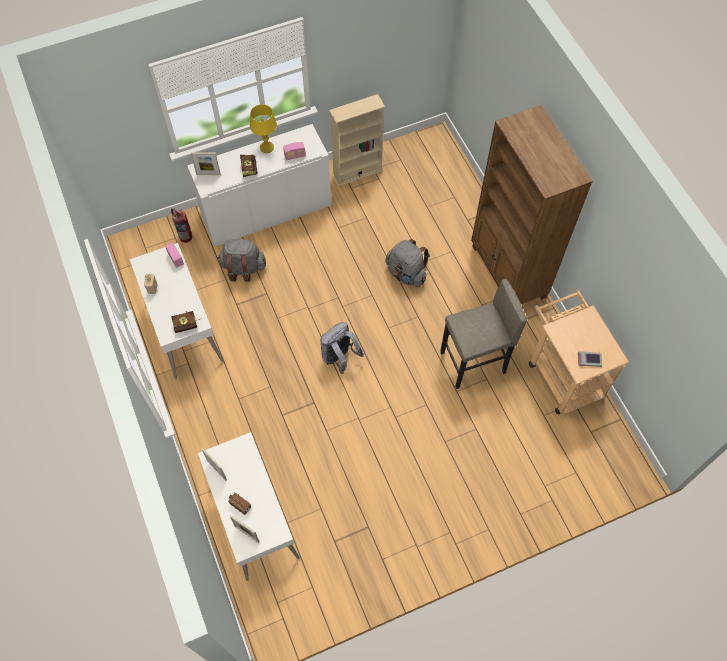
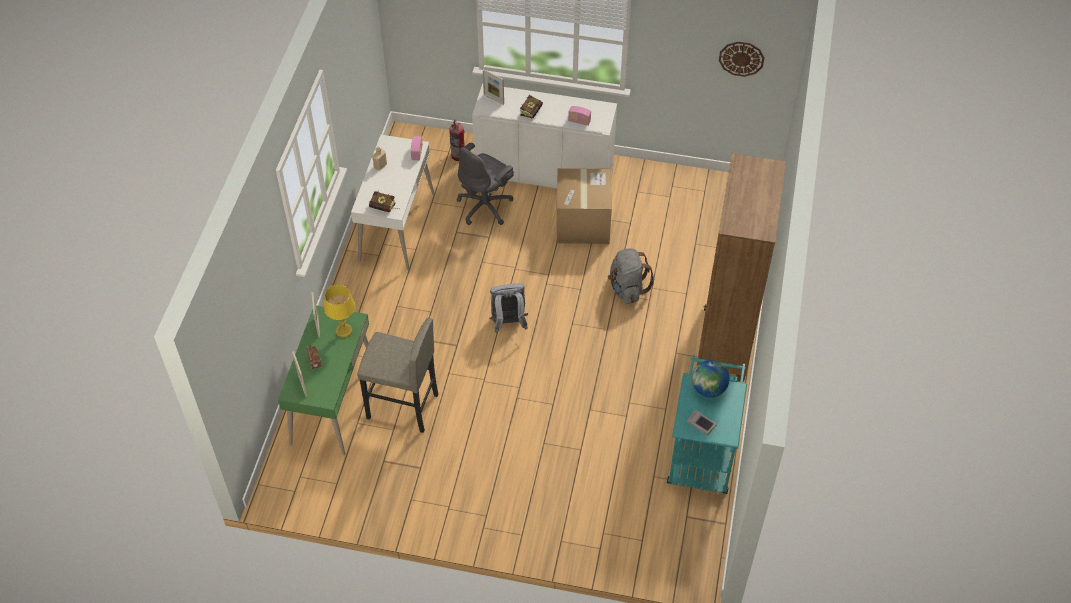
camera: 35 degrees right, 10 degrees down
(243, 268) = (485, 206): grey backpack -> grey office chair
(253, 518) = (333, 403): white desk -> green desk
(266, 147) = (560, 103): yellow table lamp -> yellow table lamp (344, 331)
(330, 238) = (582, 223): none -> cardboard box
(357, 172) = (654, 181): beige bookcase -> none
(407, 33) = (741, 58): none -> wall clock
(473, 363) = (625, 396): grey stool -> grey stool (402, 407)
(562, 373) = (702, 453): beige cart -> turquoise cart
(571, 327) = (708, 389): none -> globe

